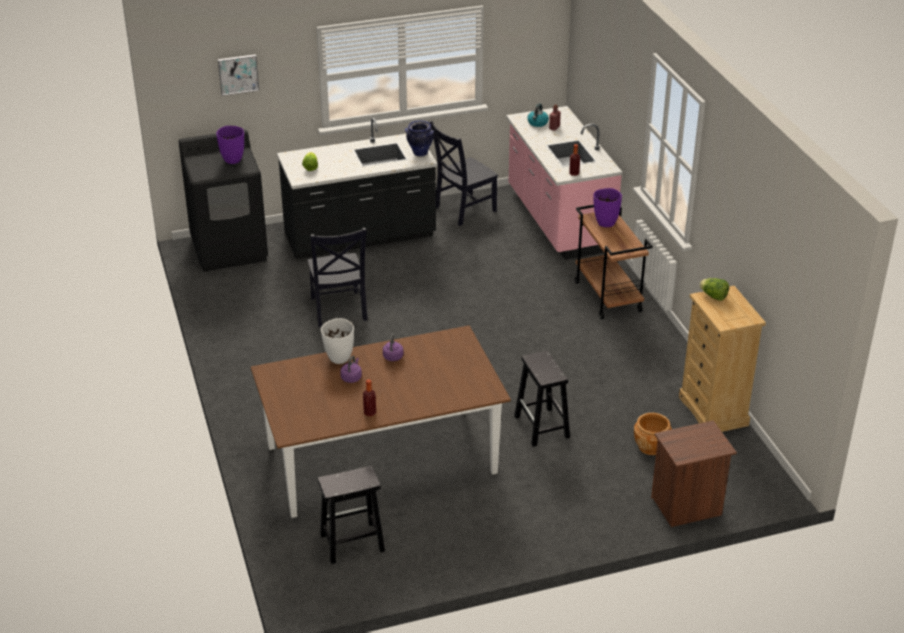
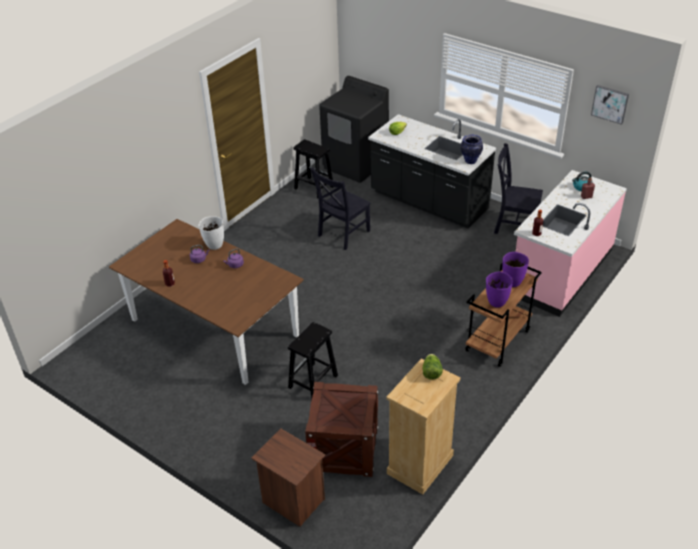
camera: 55 degrees right, 5 degrees up
(233, 160) = (359, 103): purple vase -> purple vase (496, 303)
(238, 74) = (388, 46): picture -> picture (610, 104)
(351, 543) = (127, 355): black stool -> black stool (313, 187)
(651, 446) = (343, 448): brown planter -> crate

